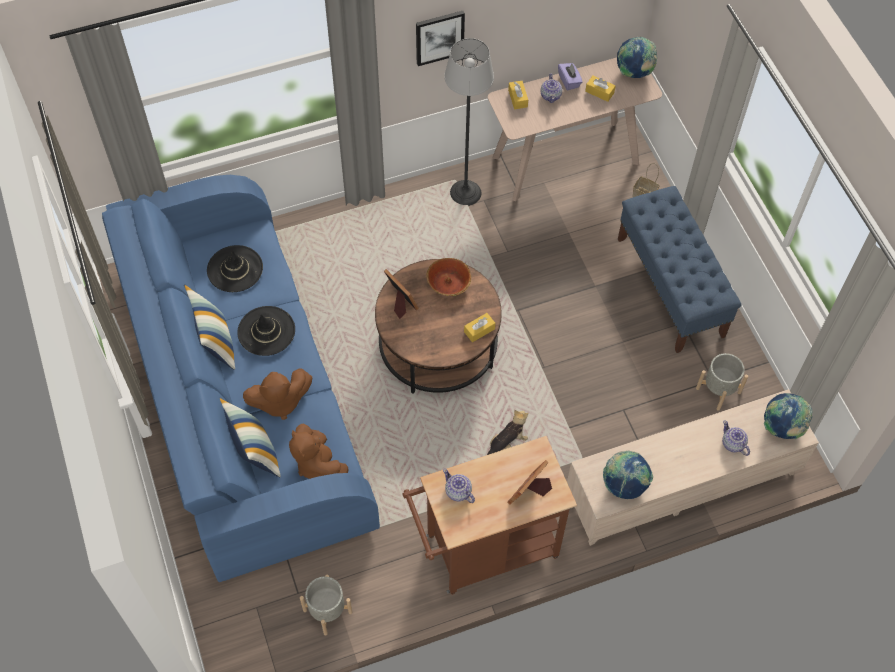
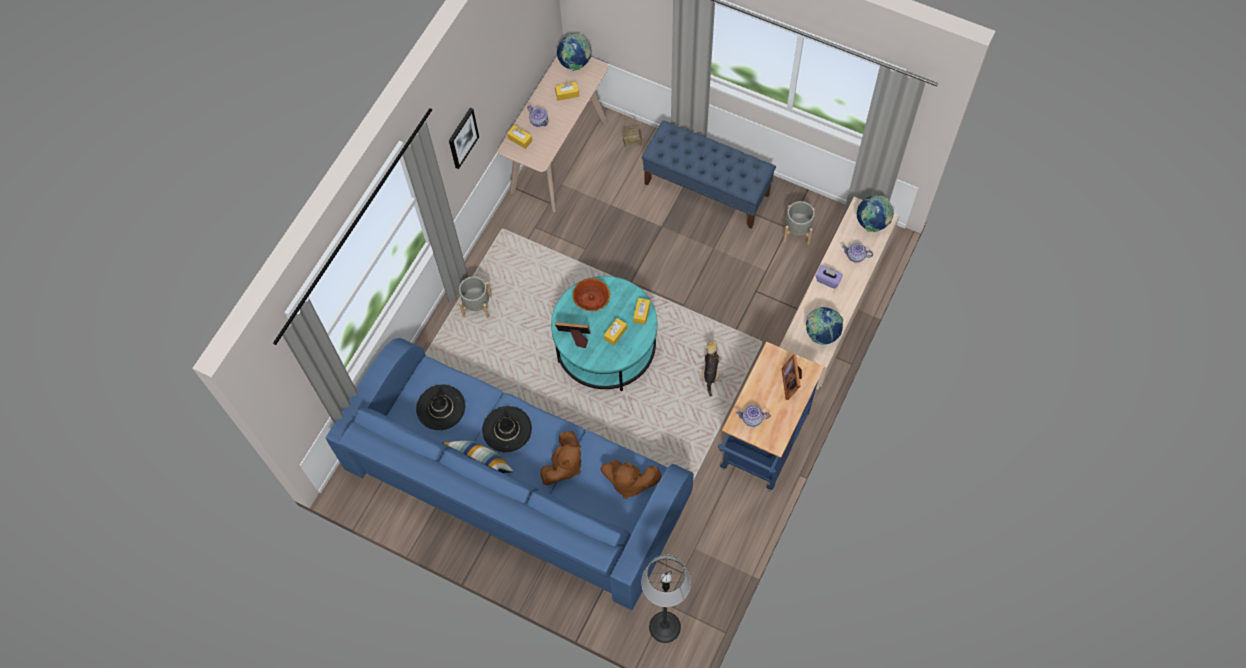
camera: 40 degrees left, 5 degrees up
(254, 452) = (582, 510): pillow -> none
(328, 611) = (711, 566): grey planter -> grey planter (477, 306)
(438, 328) = (615, 333): none -> yellow tissue box
(438, 346) = (606, 347): brown coffee table -> turquoise coffee table
(465, 193) = (517, 232): floor lamp -> floor lamp (664, 627)
(484, 550) = (762, 447): brown cart -> blue cart
(569, 81) = (540, 101): purple tissue box -> purple tissue box (828, 280)

